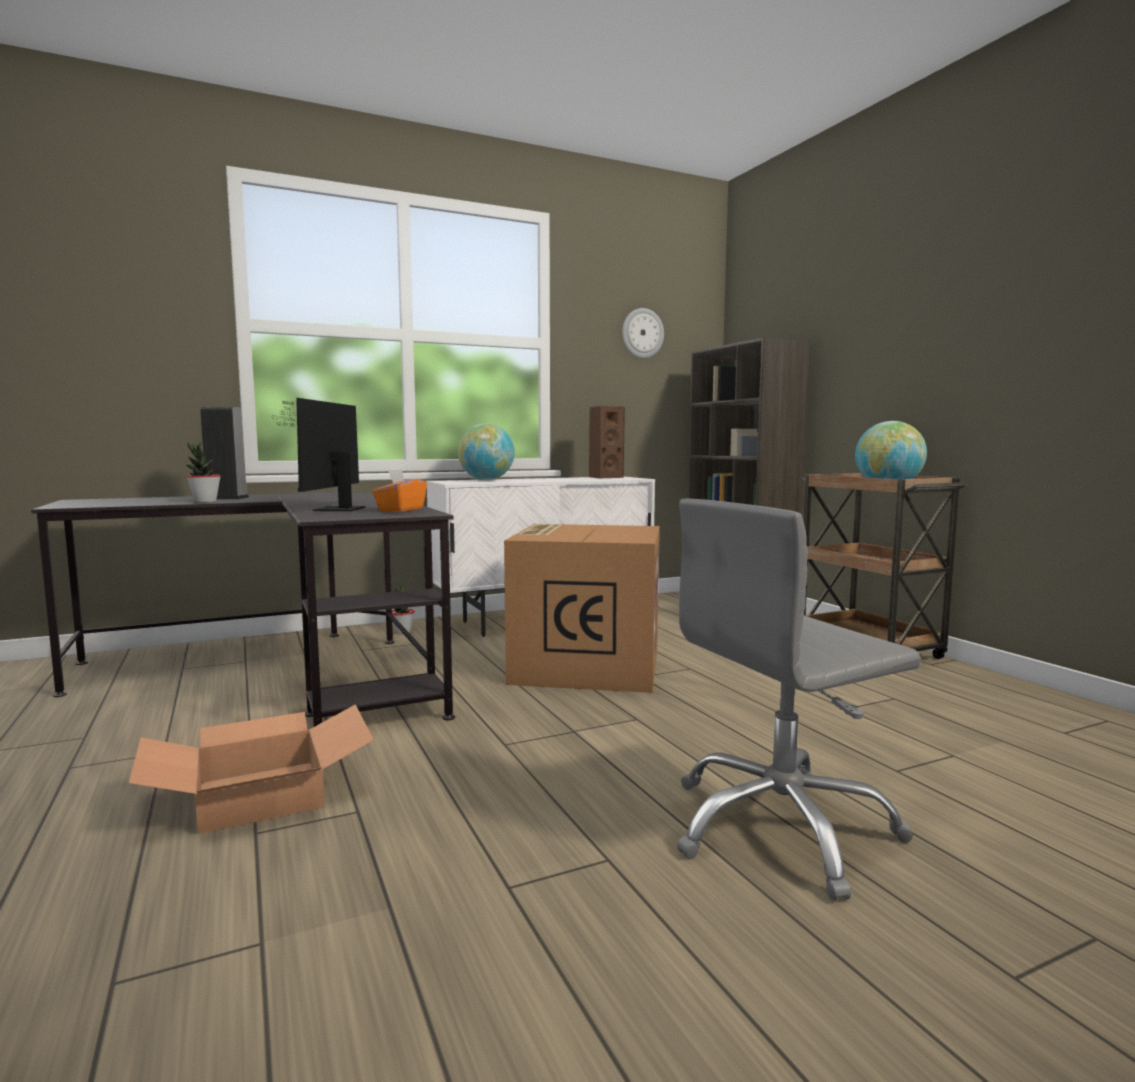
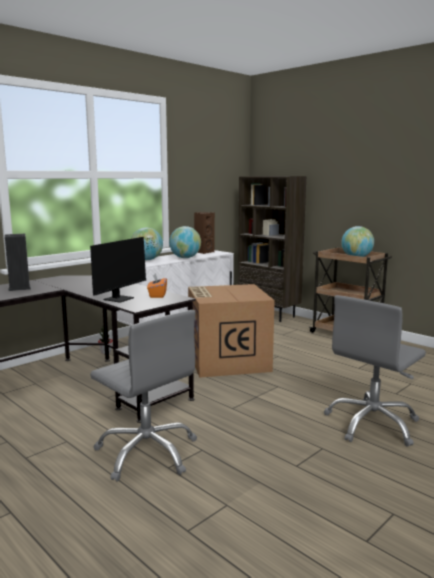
camera: 20 degrees left, 5 degrees up
(205, 501) = (18, 294): potted plant -> none
(258, 796) = (147, 452): cardboard box -> grey office chair
(334, 510) = (122, 298): monitor -> monitor turned 135 degrees counterclockwise
(555, 480) = (185, 258): none -> globe
(642, 333) = (212, 165): wall clock -> none

